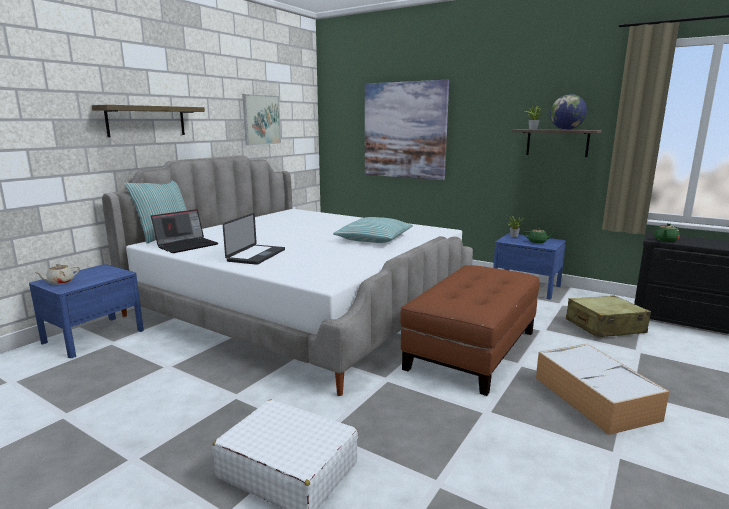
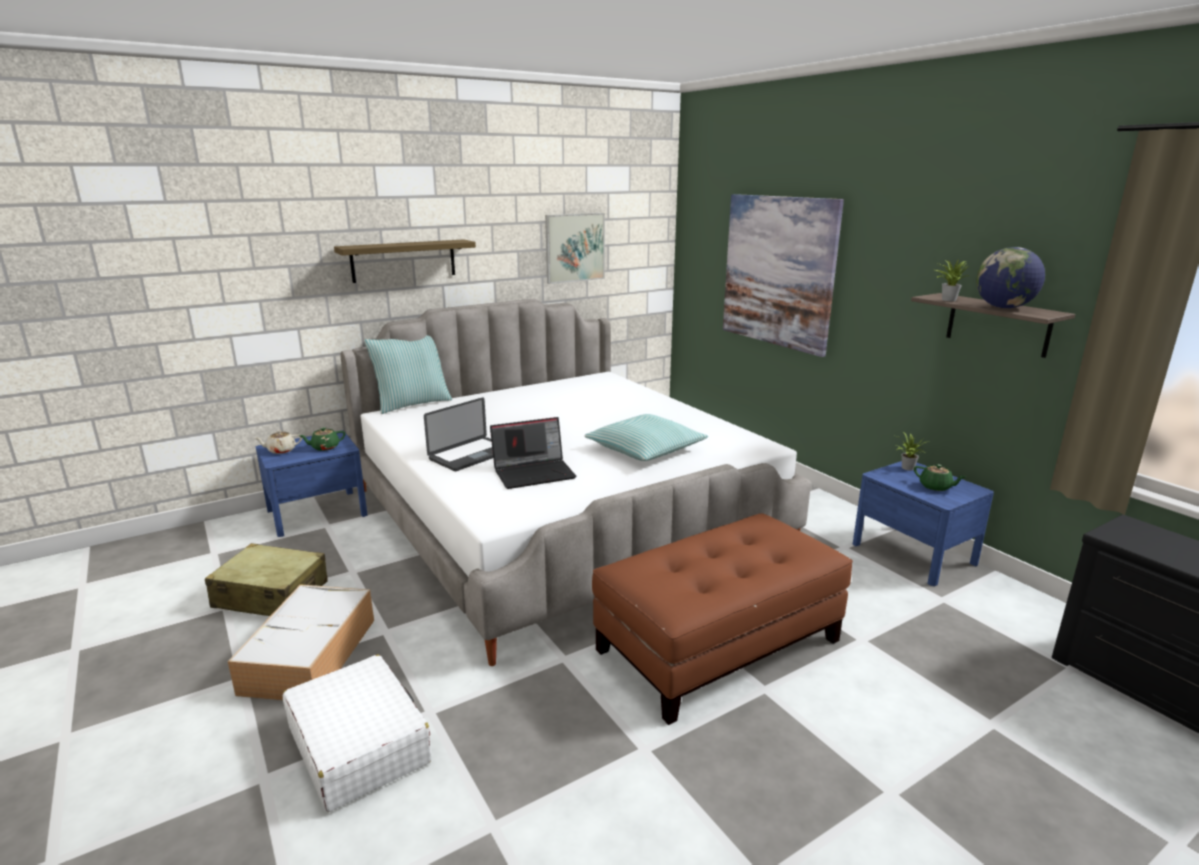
camera: 25 degrees right, 5 degrees up
(187, 245) = (418, 424): laptop -> laptop (534, 472)
(596, 399) = (826, 784): storage box -> storage box (309, 656)
(604, 327) = (978, 662): beige suitcase -> beige suitcase (271, 595)
(665, 240) = (1131, 541): green teapot -> green teapot (324, 447)

